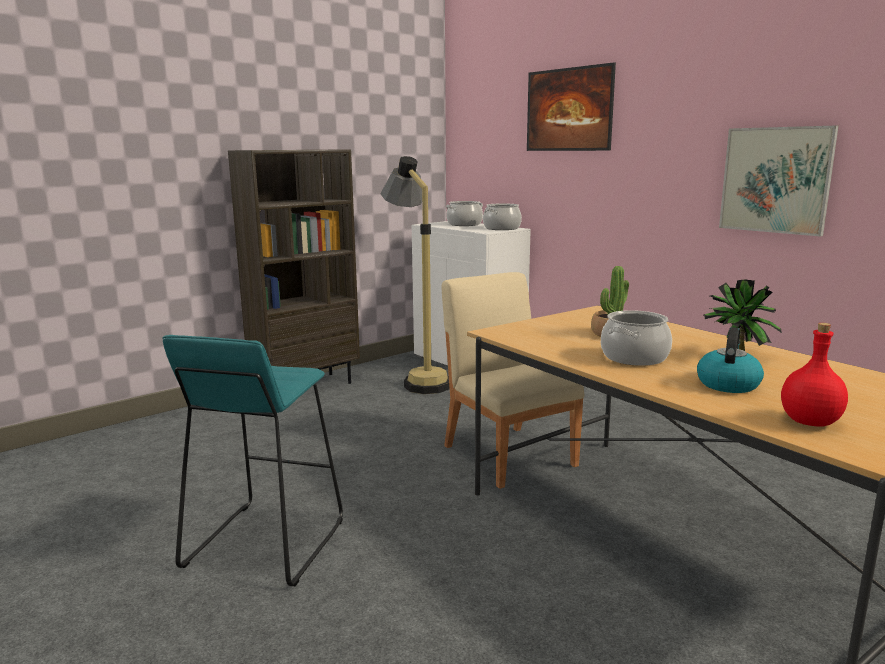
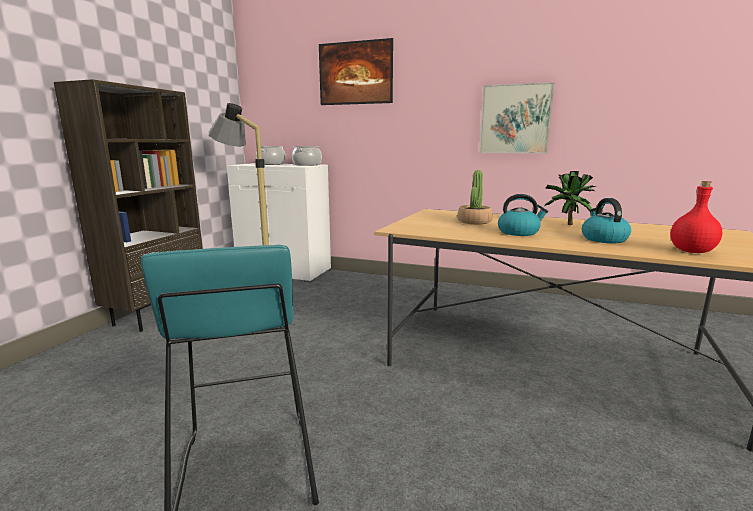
camera: 30 degrees left, 0 degrees up
(508, 454) = (380, 330): beige chair -> none
(634, 357) = (519, 232): cooking pot -> kettle

